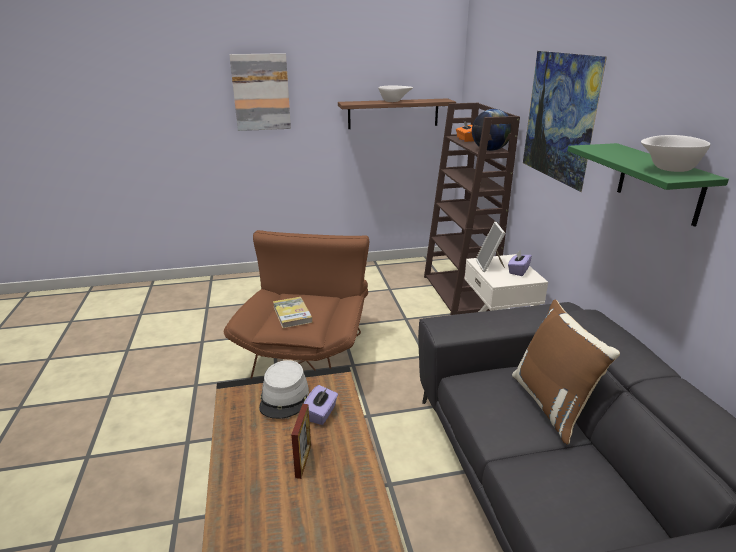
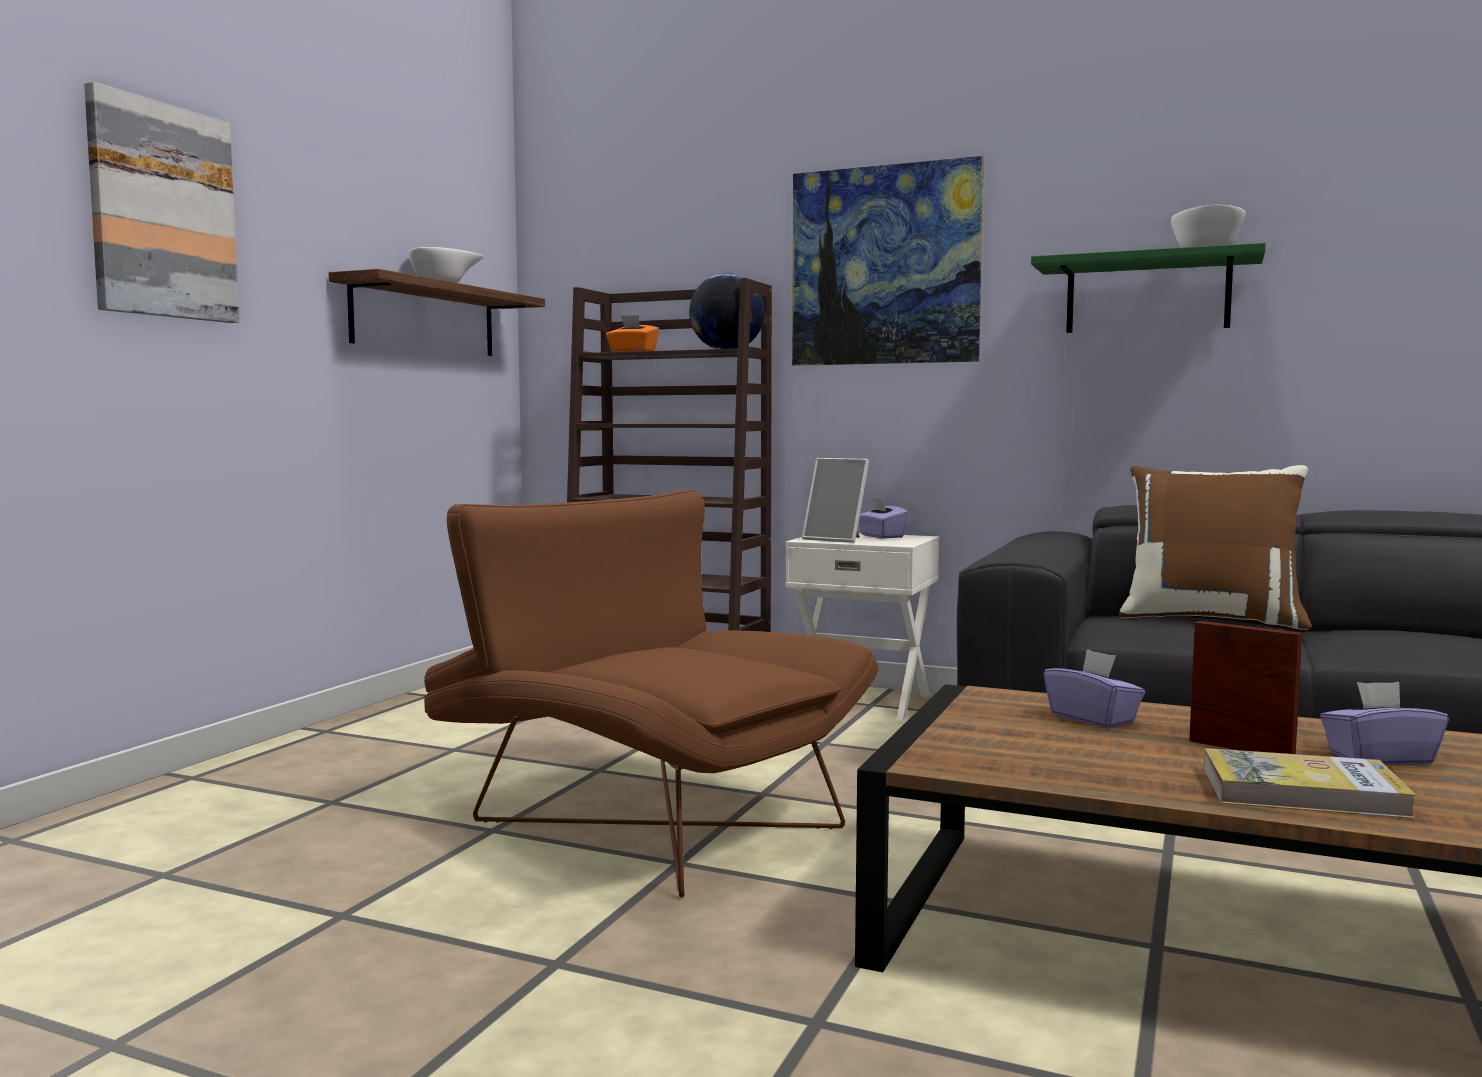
camera: 55 degrees left, 20 degrees down
(284, 397) = (1001, 730): grey hat -> none
(292, 314) = (695, 664): book -> book (1302, 792)
(318, 504) = (1379, 758): none -> purple tissue box

